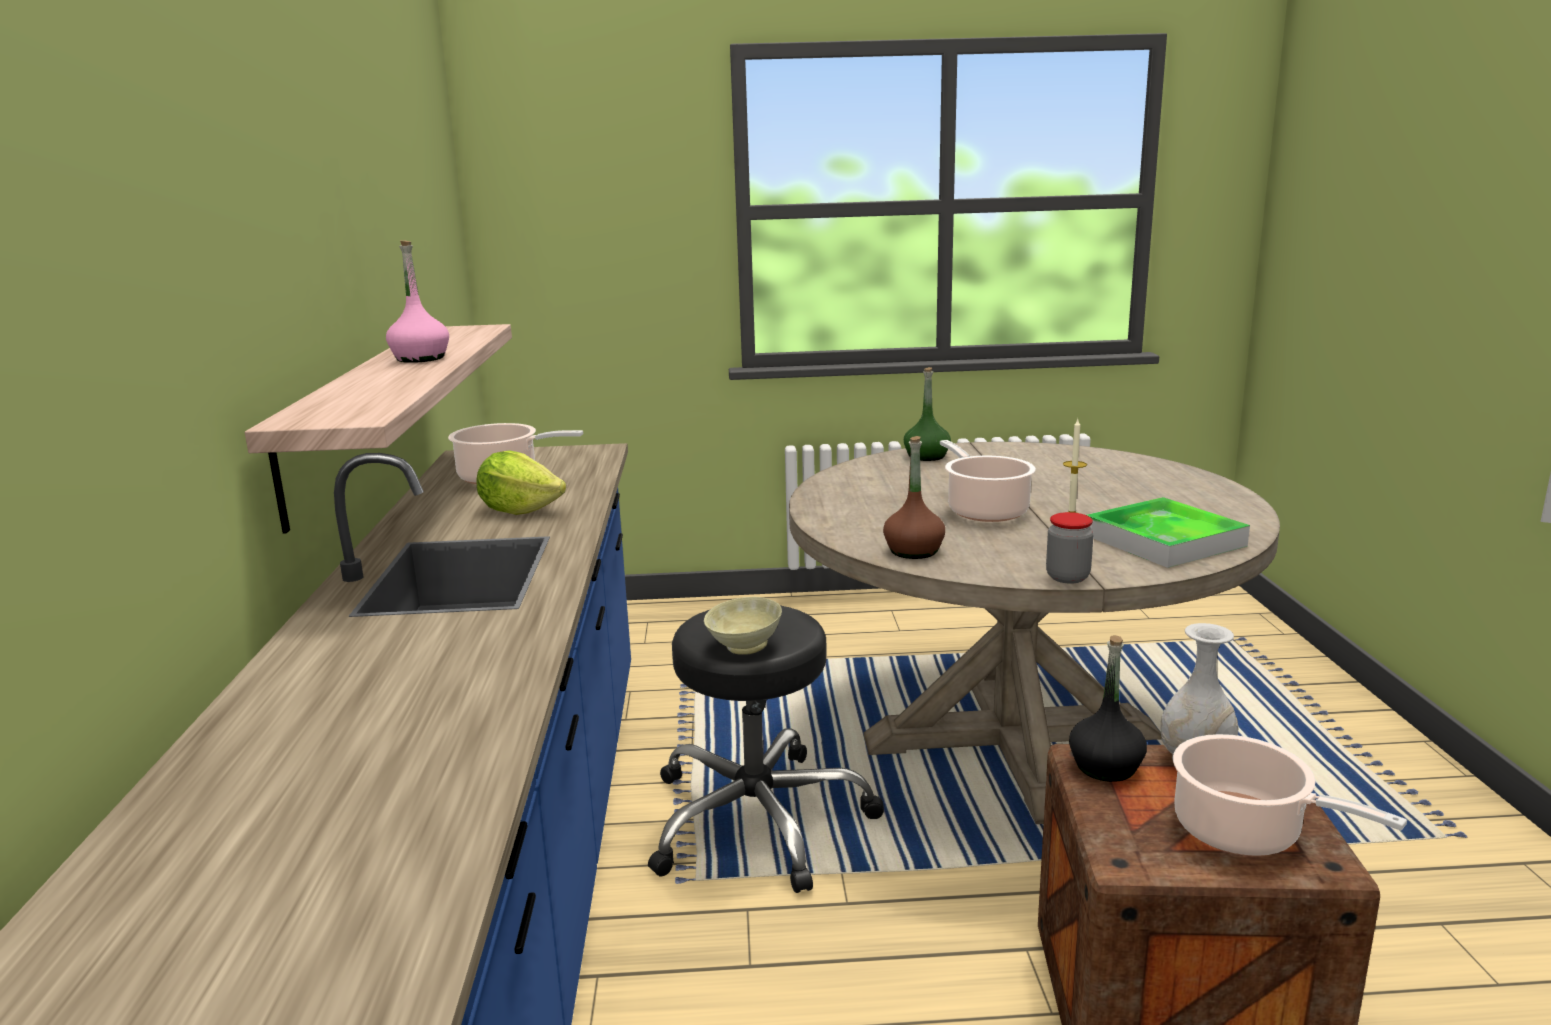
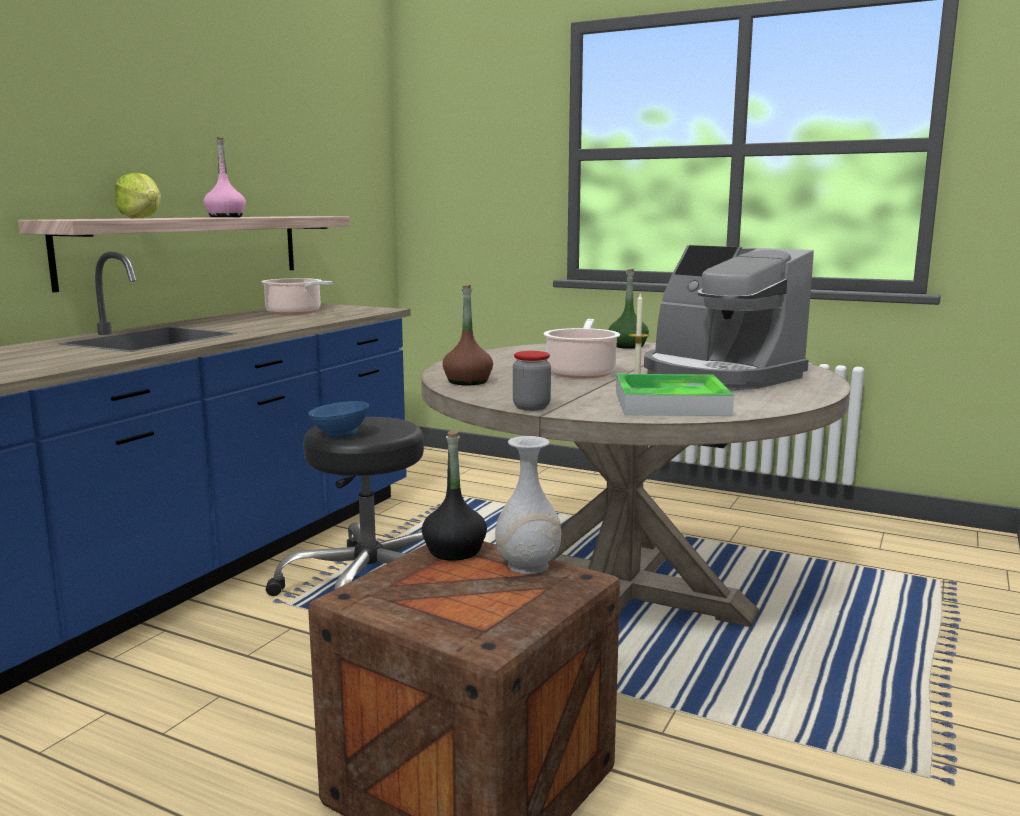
camera: 30 degrees right, 5 degrees down
(520, 510) = (259, 323): lettuce -> lettuce (141, 218)
(743, 647) = (339, 435): beige bowl -> blue bowl
(1108, 488) = (718, 376): none -> coffee machine
(1244, 832) = (467, 609): cooking pot -> none

